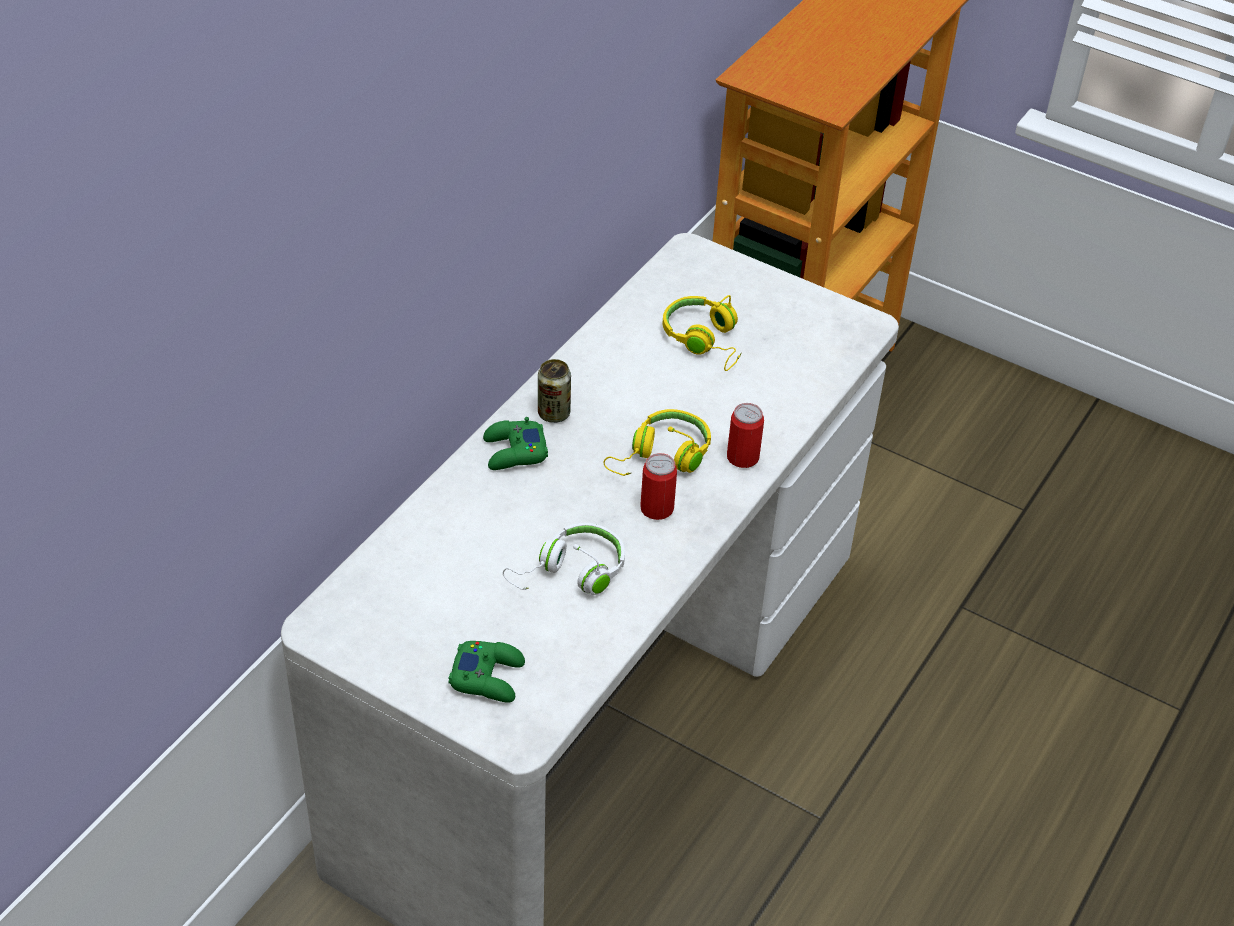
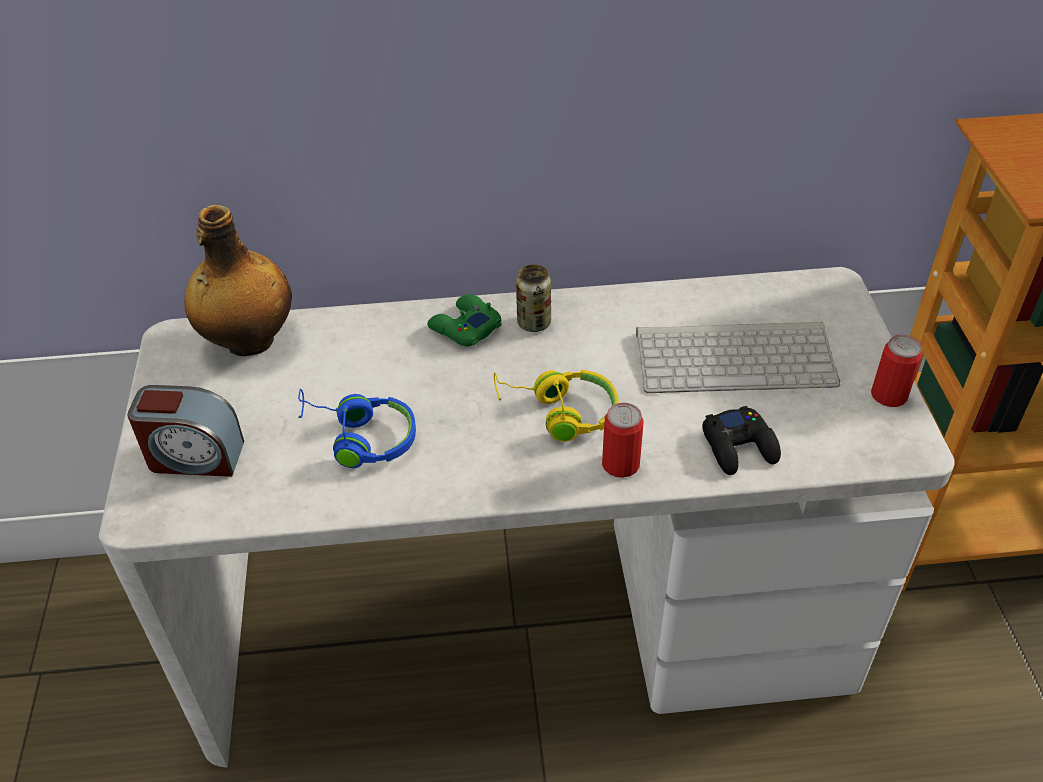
camera: 55 degrees right, 0 degrees up
(382, 582) = (249, 342): none -> bottle
(488, 676) = (195, 457): green game controller -> alarm clock
(570, 573) = (358, 437): white headphones -> blue headphones
(657, 508) = (491, 445): can -> can (889, 395)
(705, 341) = (737, 357): yellow headphones -> keyboard
(786, 395) = (739, 447): none -> black game controller

